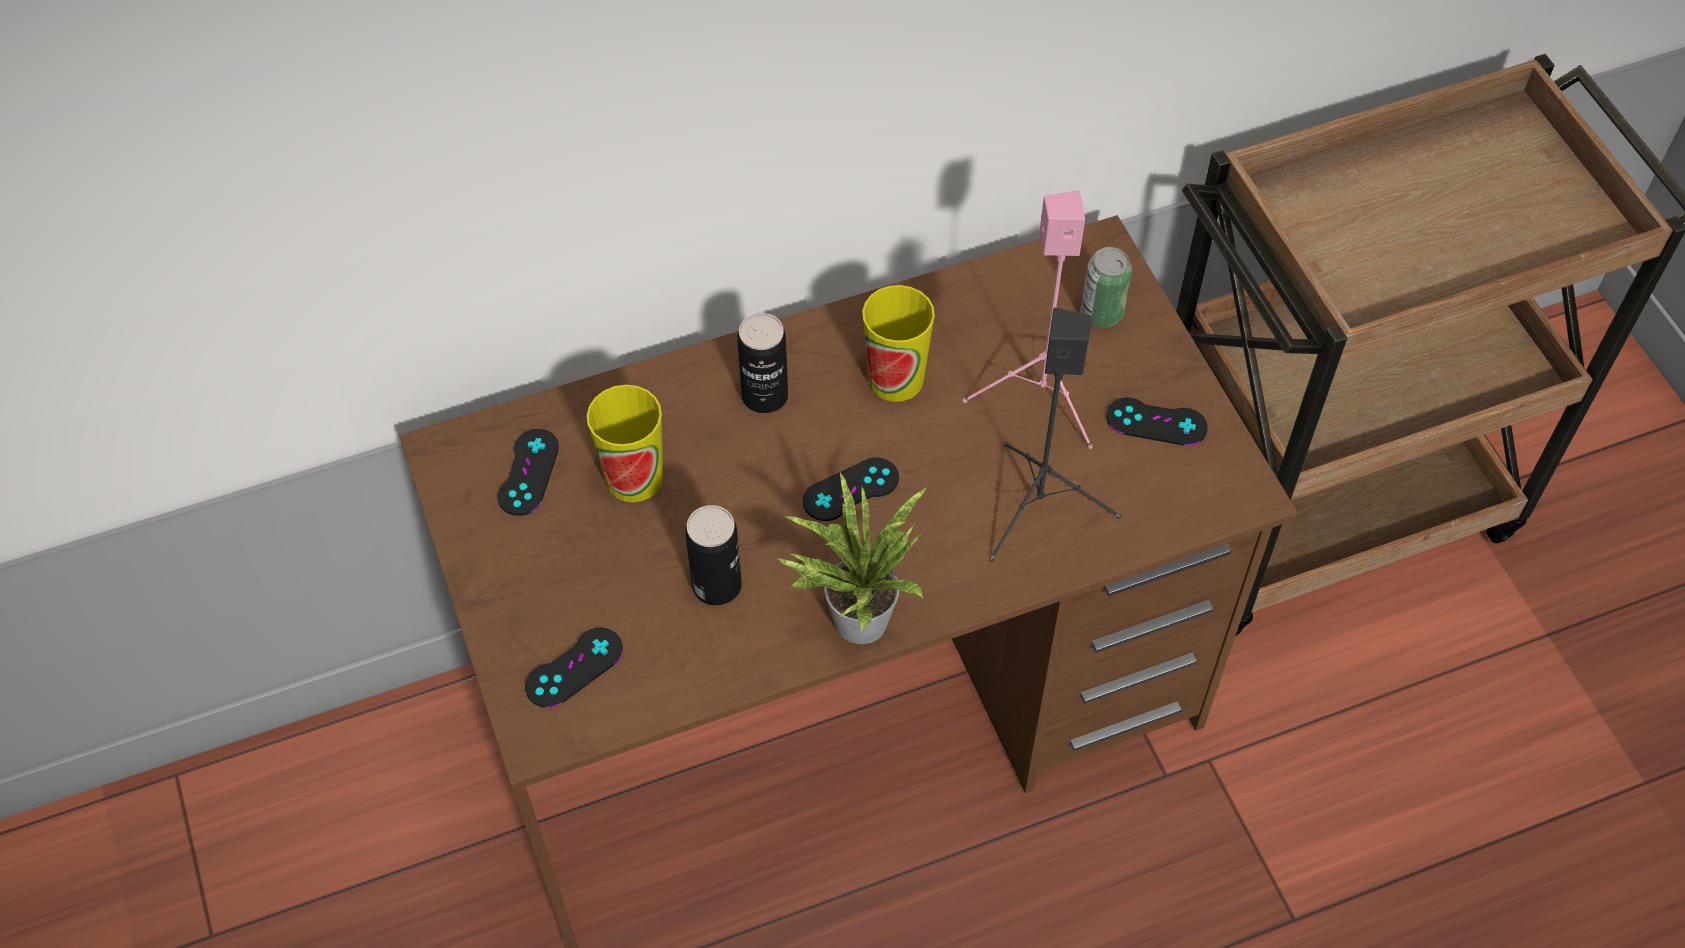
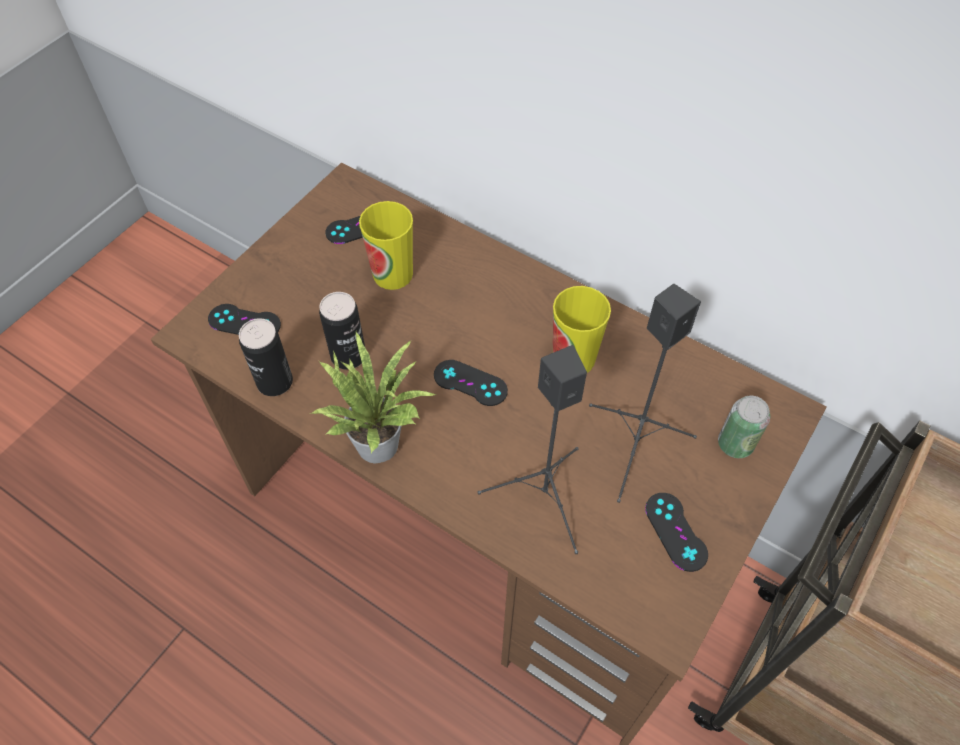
camera: 55 degrees right, 0 degrees up
(765, 396) = (502, 300): can -> can (275, 382)
(1041, 393) = (635, 446): pink speaker -> black speaker

